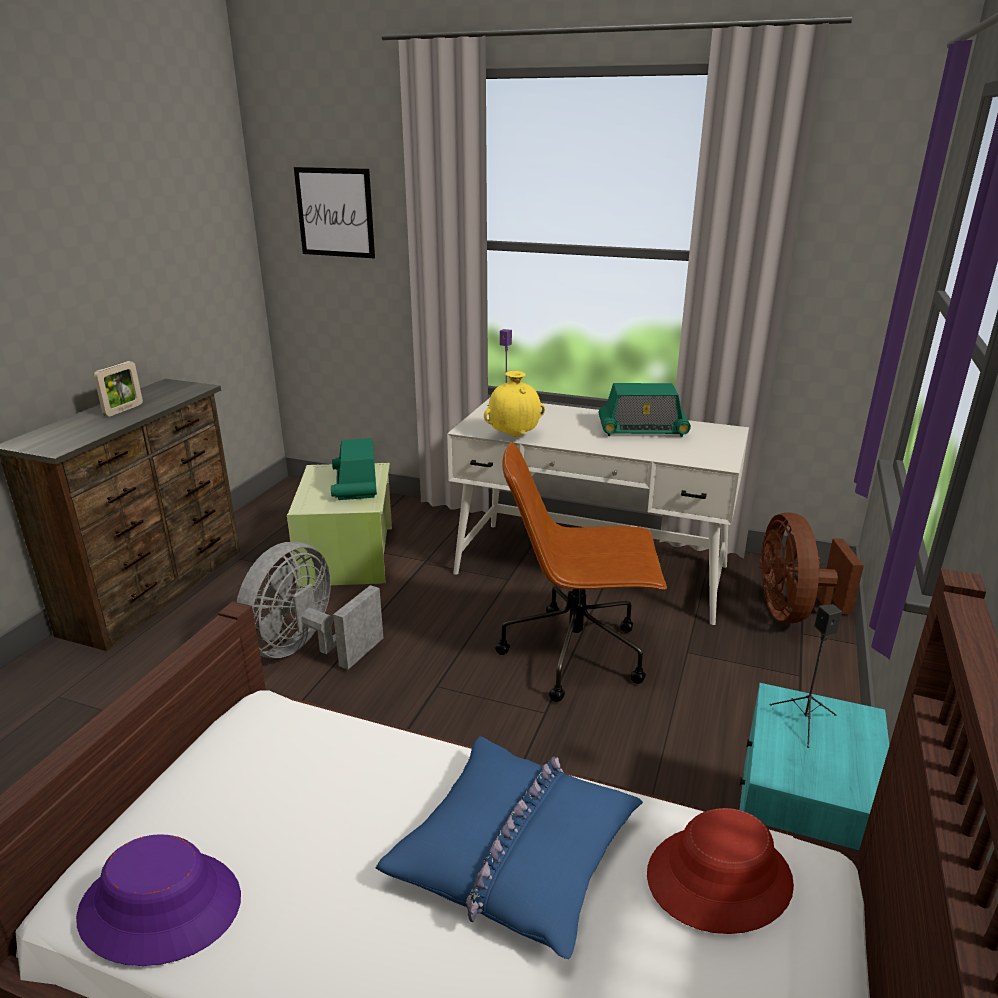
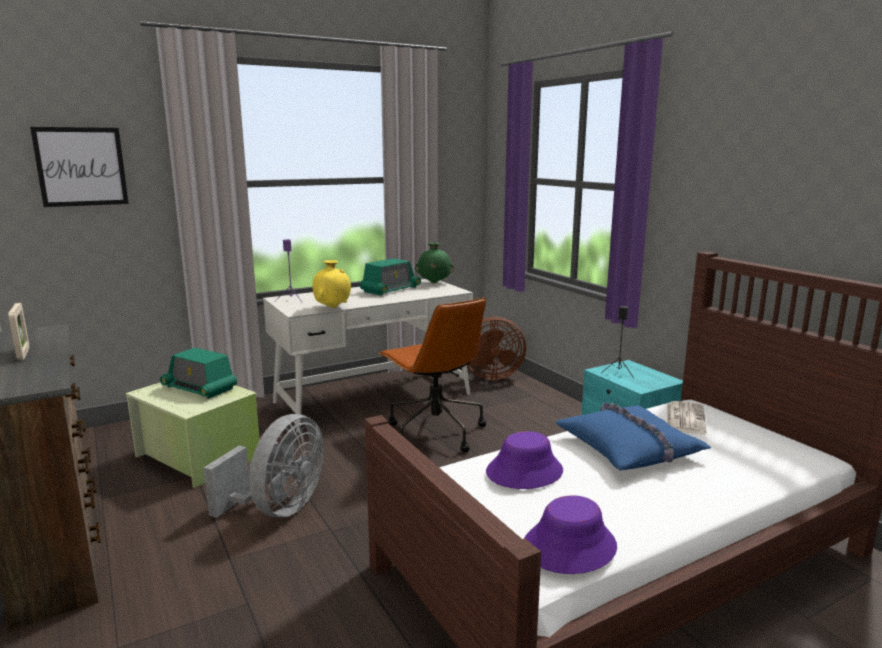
camera: 50 degrees left, 10 degrees down
(307, 650) = (279, 509): grey fan -> grey fan turned 135 degrees counterclockwise
(338, 776) = (524, 471): none -> purple hat
(576, 653) = (434, 432): brown office chair -> brown office chair turned 75 degrees counterclockwise
(719, 878) = (684, 418): red hat -> newspaper
(726, 437) = (434, 283): none -> green vase
(792, 611) = (489, 376): brown fan -> brown fan turned 45 degrees counterclockwise

